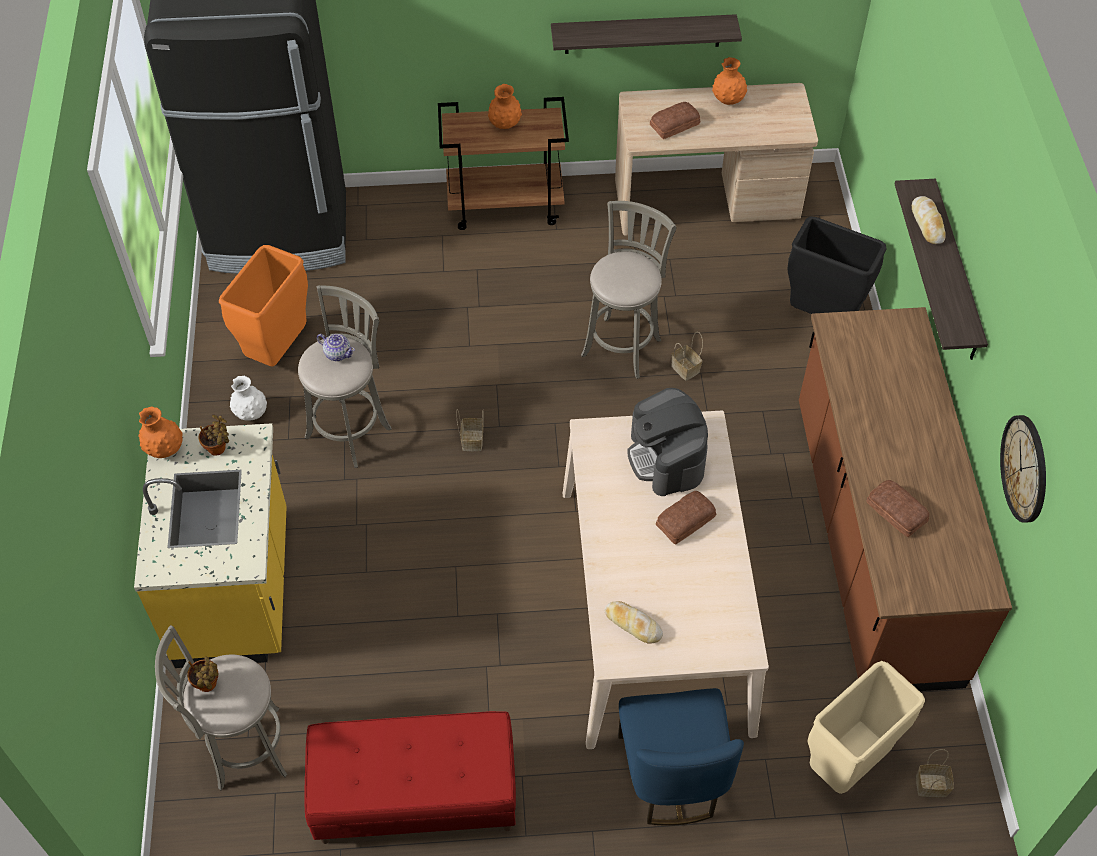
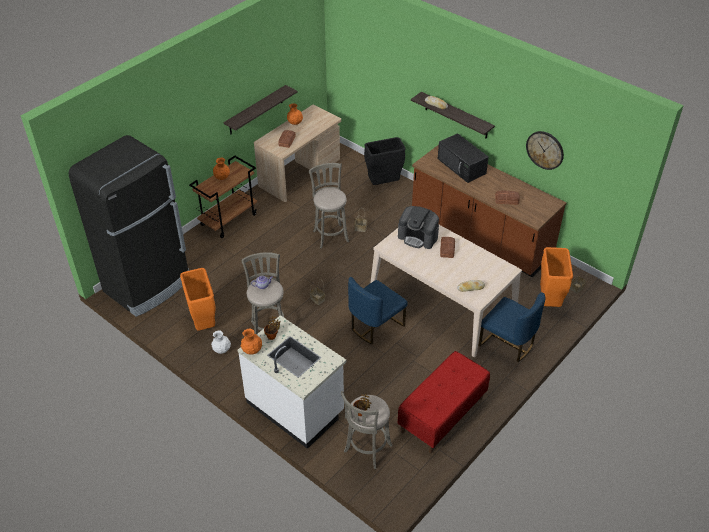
camera: 45 degrees left, 10 degrees down
(236, 589) = (295, 407): yellow counter -> white counter
(502, 557) = (375, 326): none -> blue chair
(847, 765) = (549, 301): beige trash can -> orange trash can
(899, 383) = (462, 166): none -> black microwave

